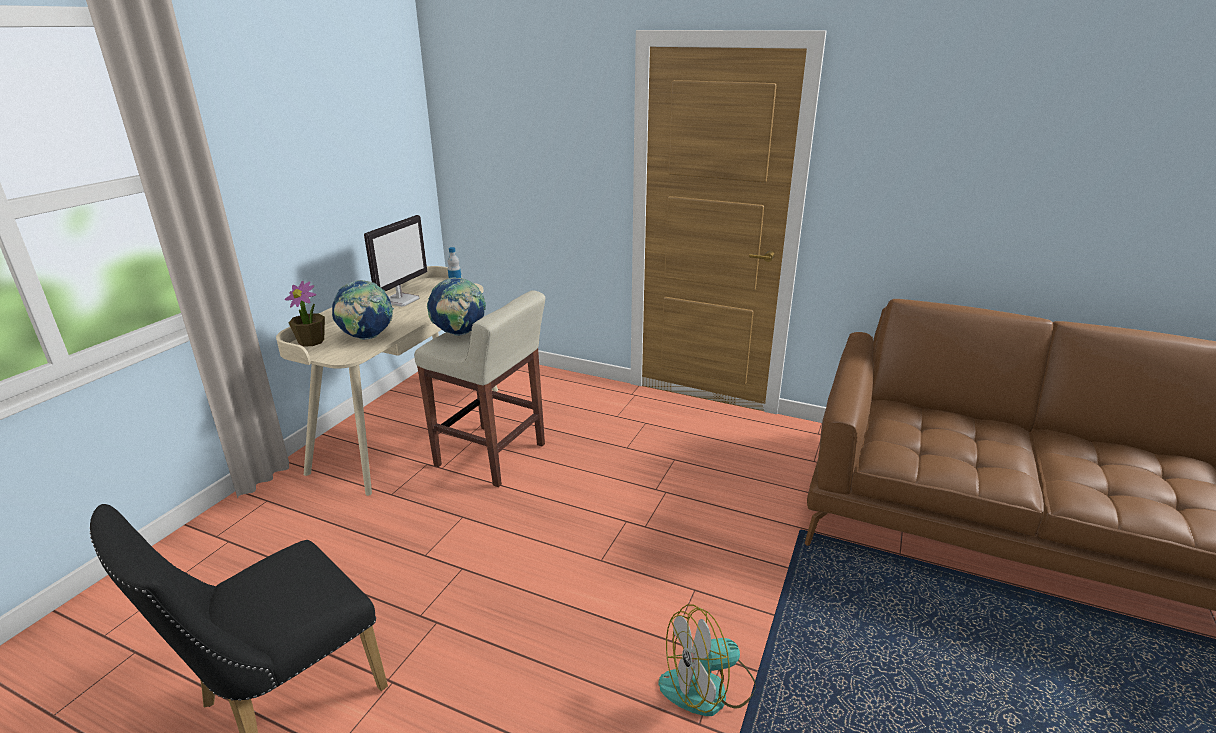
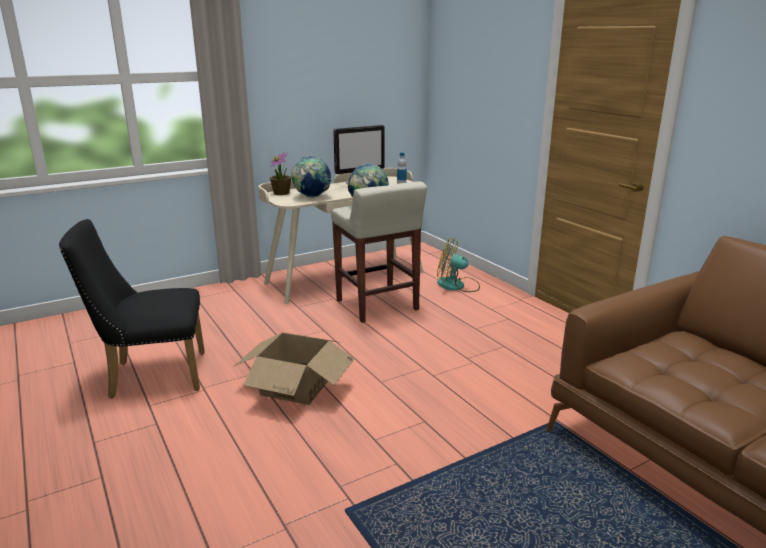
camera: 35 degrees right, 5 degrees down
(511, 613) = (296, 386): none -> cardboard box
(708, 687) = (368, 472): fan -> fan (457, 286)

